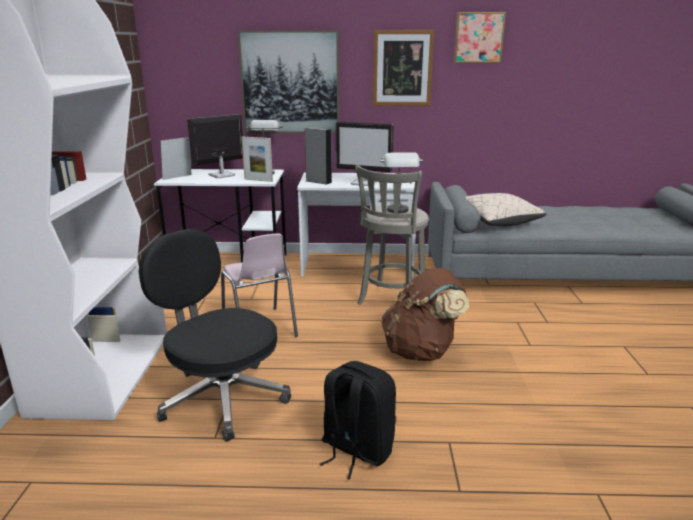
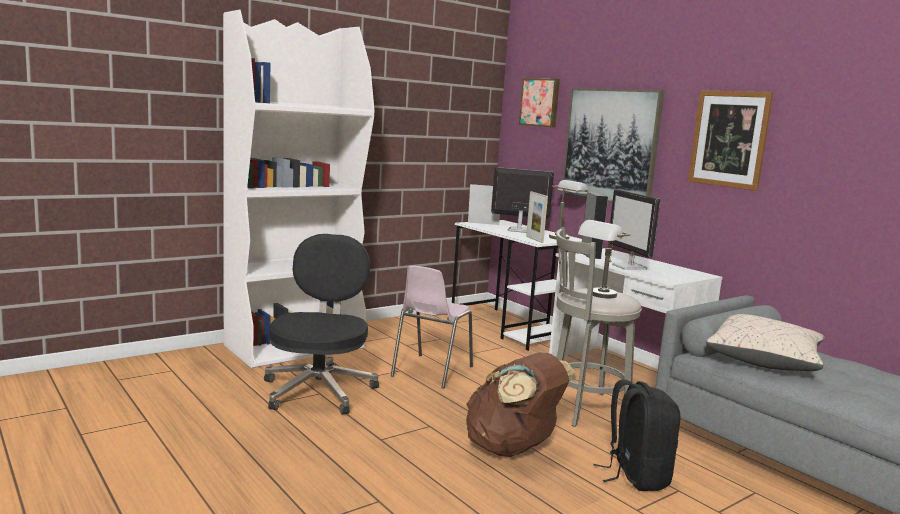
camera: 50 degrees right, 10 degrees down
(356, 450) = (316, 460): black backpack -> black backpack (635, 476)
(478, 37) = (834, 104): picture -> picture (540, 102)

